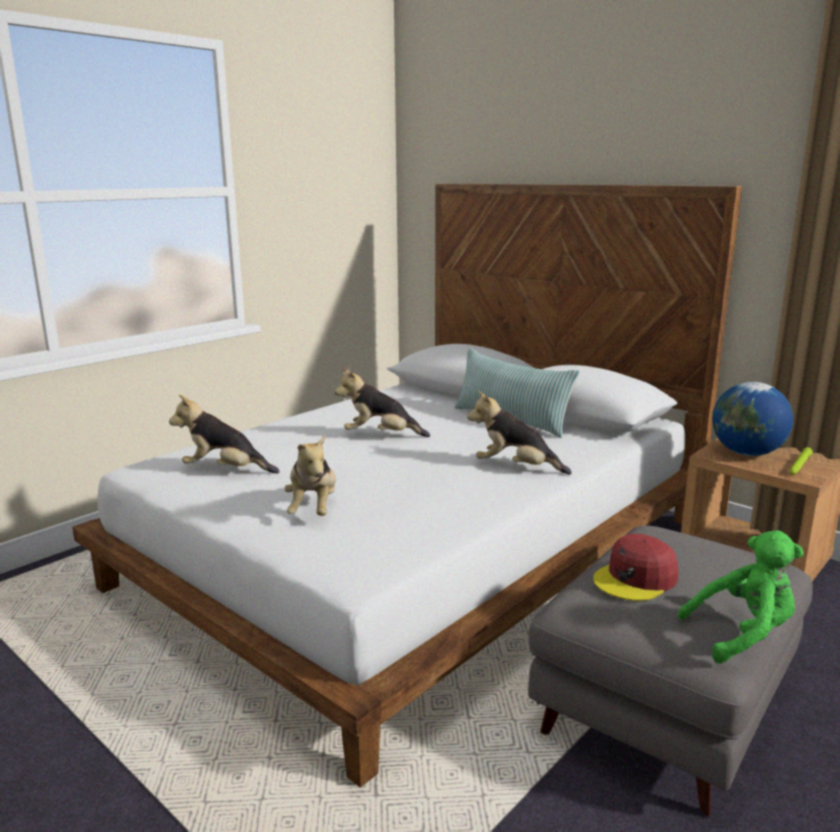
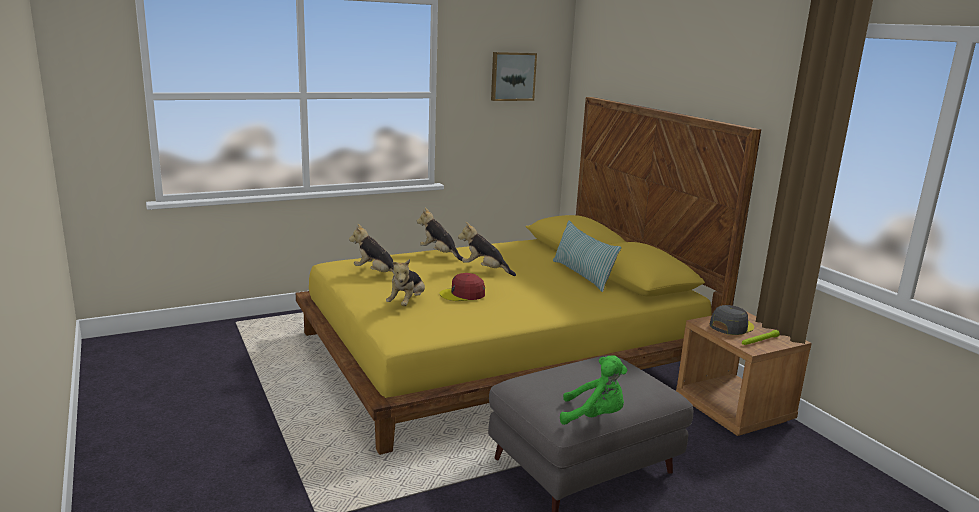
camera: 20 degrees right, 0 degrees up
(330, 162) = (512, 76): none -> picture
(418, 554) = (501, 354): white bed -> yellow bed
(515, 468) = (550, 304): plush toy -> plush toy (440, 254)
(636, 579) = (564, 377): red cap -> red cap (463, 294)
(746, 453) = (731, 326): globe -> grey cap

